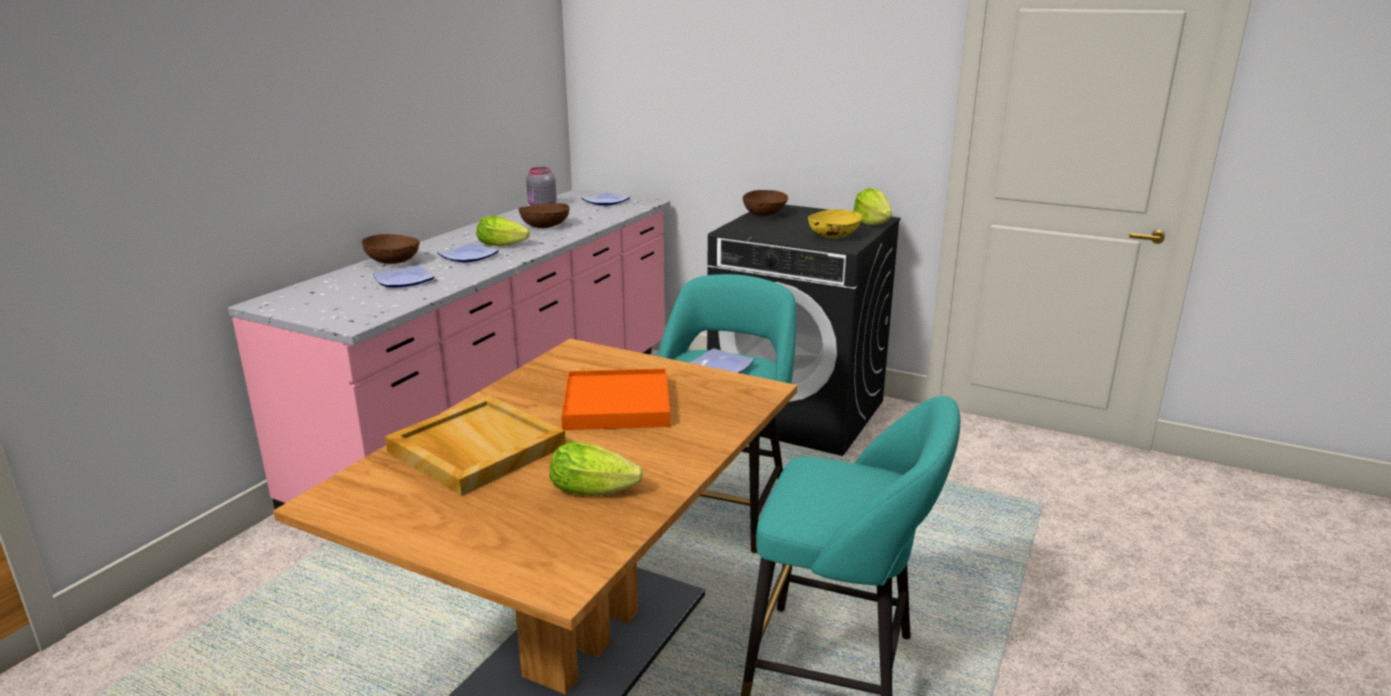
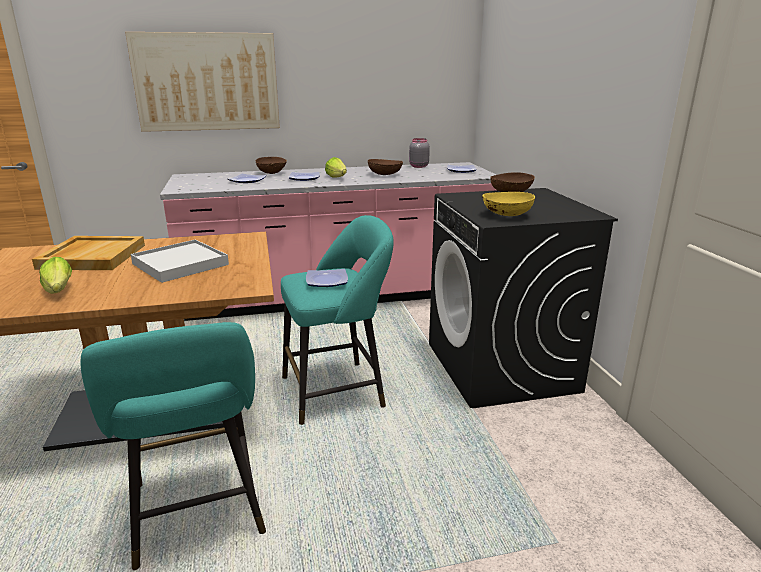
camera: 50 degrees right, 0 degrees up
(261, 126) = (207, 82): none -> picture
(617, 405) = (180, 264): orange tray -> white tray
(872, 223) = (573, 216): lettuce -> none

